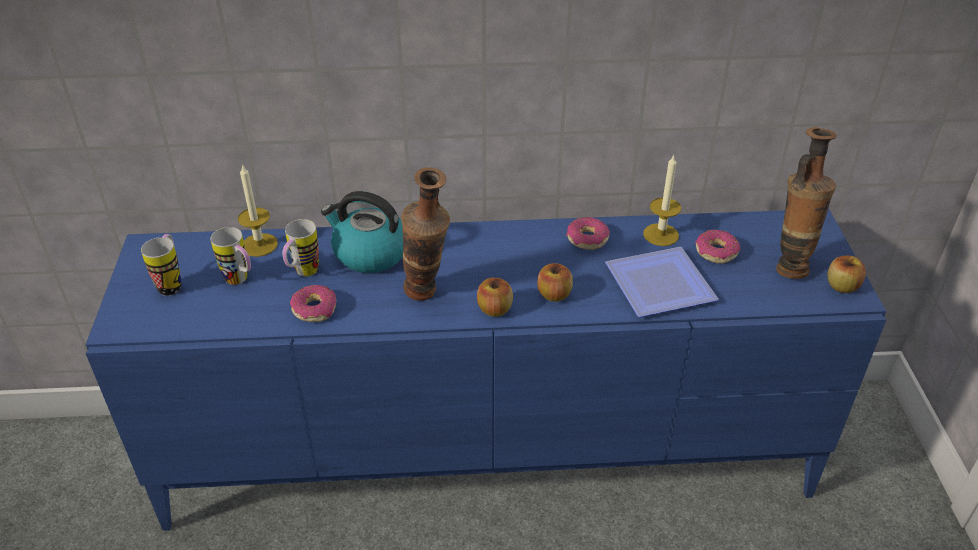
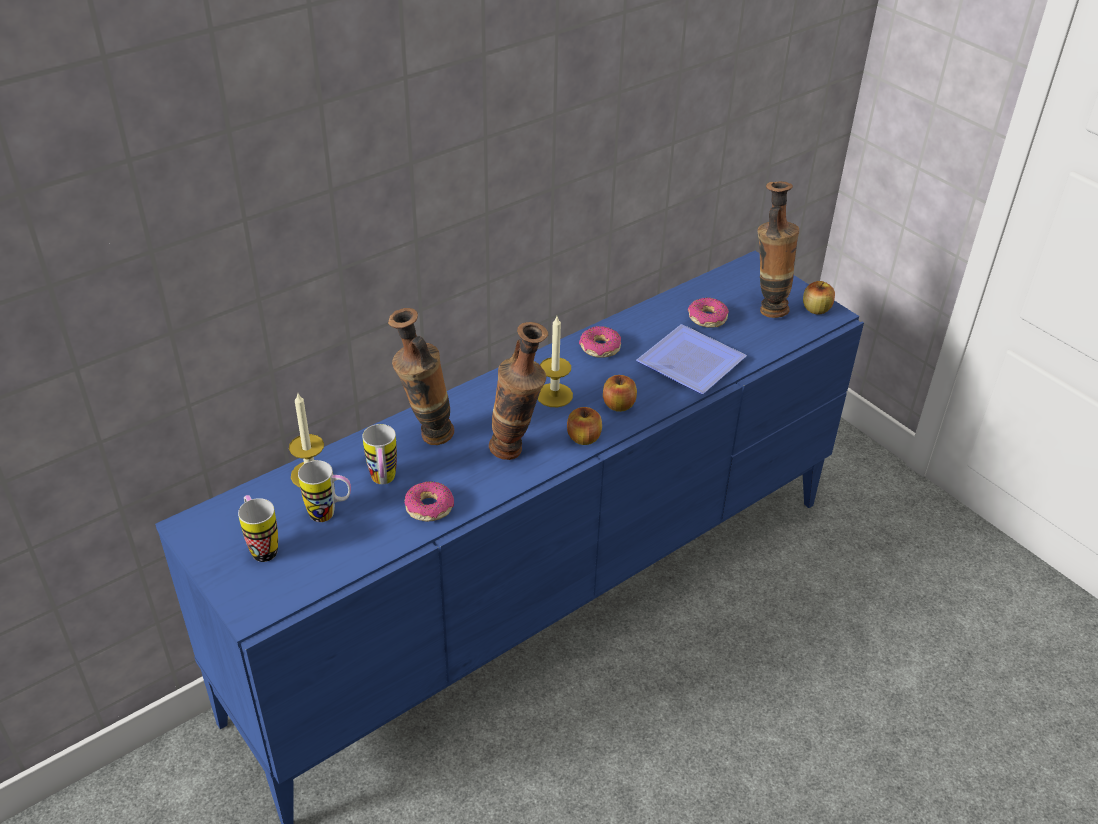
camera: 35 degrees left, 0 degrees up
(369, 253) = (426, 437): kettle -> vase
(661, 234) = (653, 320): candle -> candle (554, 395)

